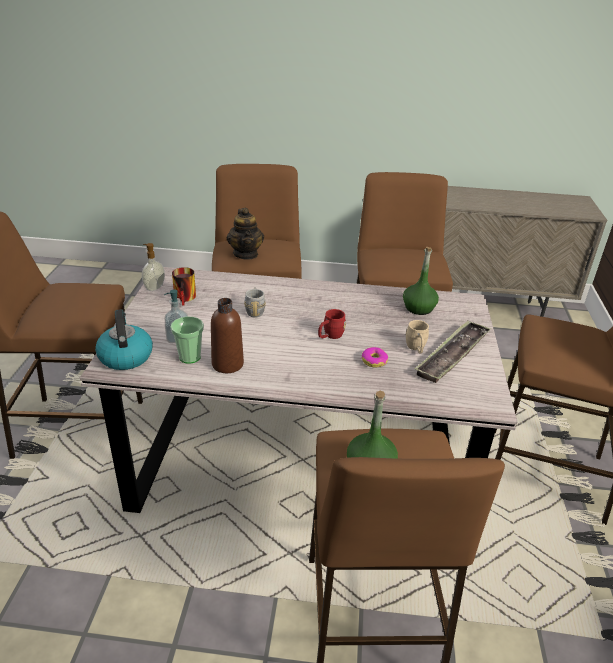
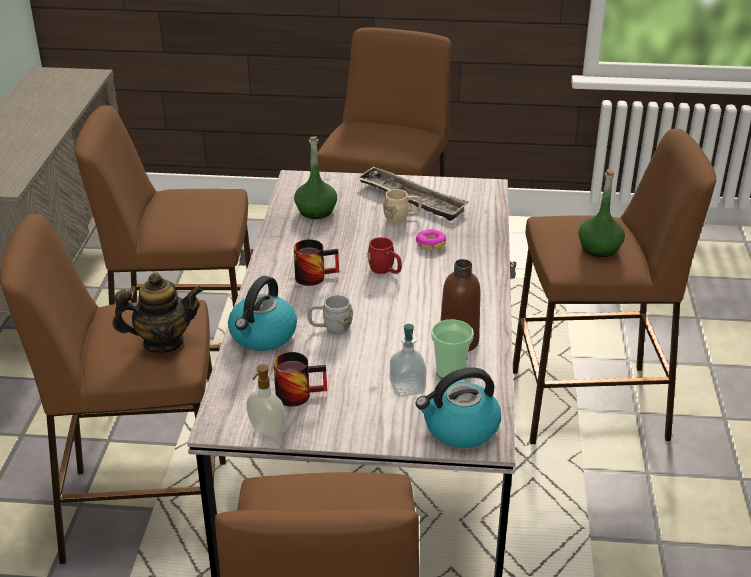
camera: 90 degrees left, 0 degrees up
(250, 286) = (263, 336): none -> kettle
(323, 306) = (314, 275): none -> mug

